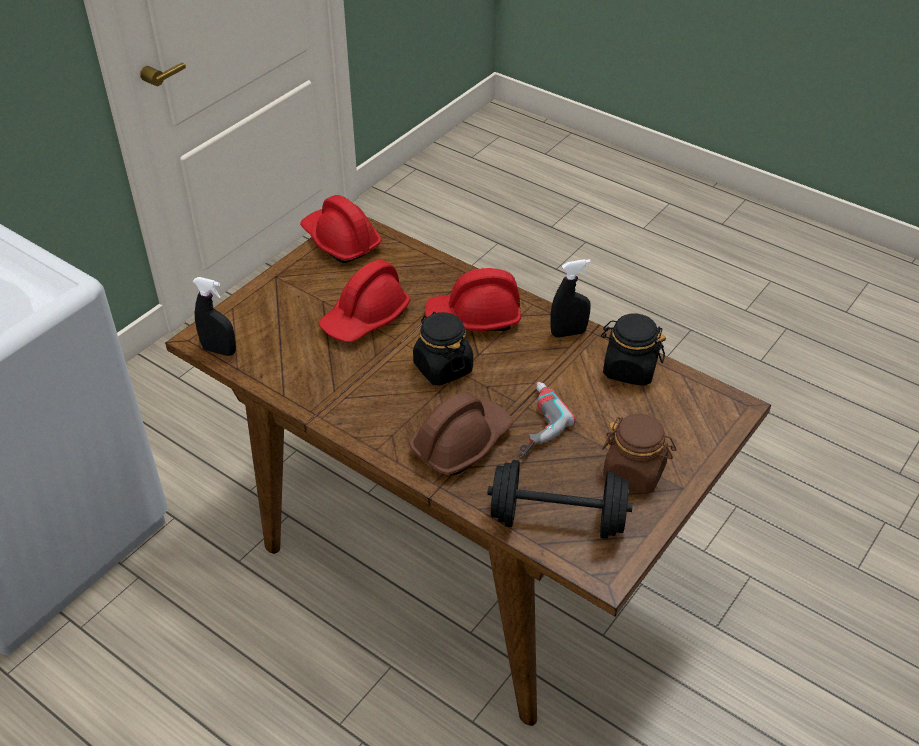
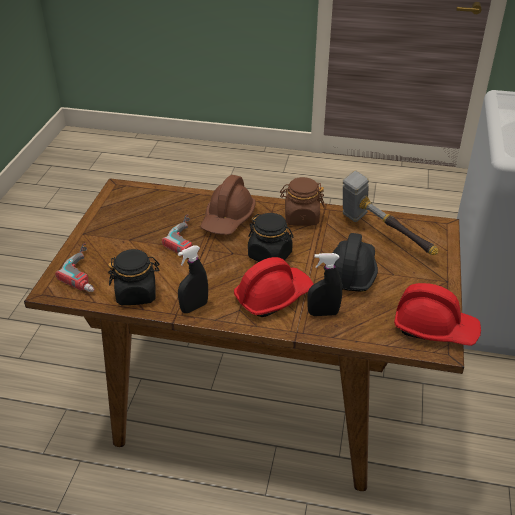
camera: 155 degrees right, 5 degrees down
(219, 350) = (420, 223): black spray bottle -> black spray bottle (323, 313)
(284, 348) = (383, 236): none -> hammer
(365, 318) = (351, 271): red hard hat -> black hard hat
(557, 519) = (153, 200): black dumbbell -> none
(634, 472) = (115, 233): brown jar -> brown jar (301, 218)
(684, 419) = (88, 271): none -> power drill

